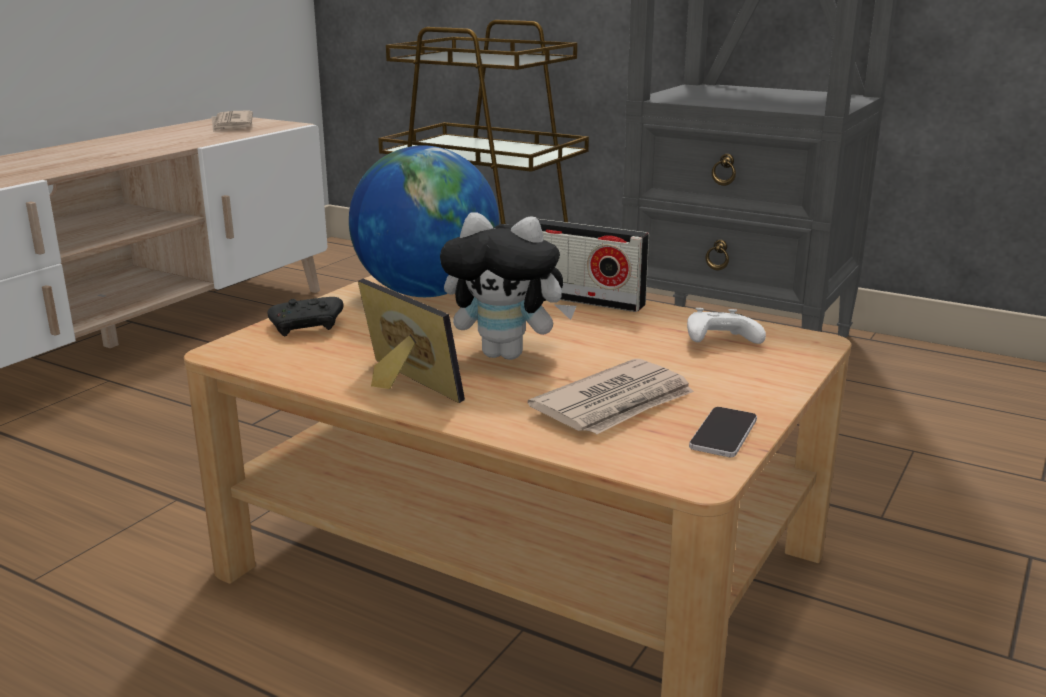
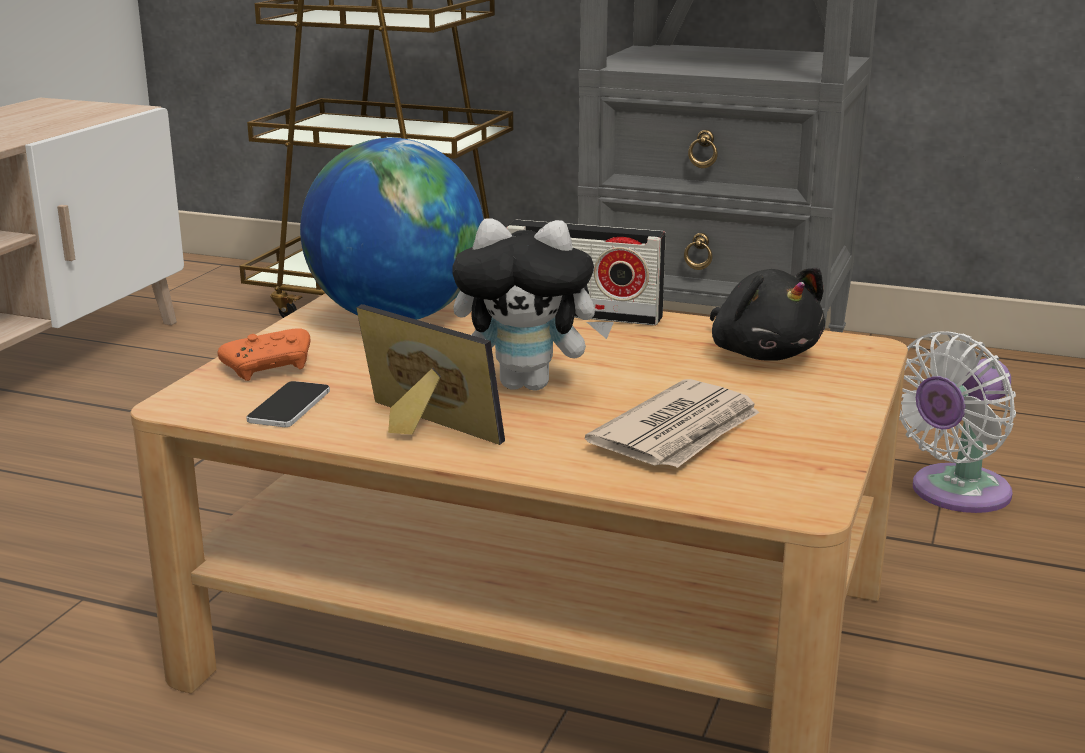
camera: 10 degrees left, 0 degrees up
(231, 125) = (51, 111): newspaper -> none
(308, 327) = (270, 368): black game controller -> orange game controller
(718, 341) = (763, 353): white game controller -> black plush toy
(723, 433) = (811, 456): phone -> phone (289, 406)
(913, 475) = (954, 494): none -> white fan

